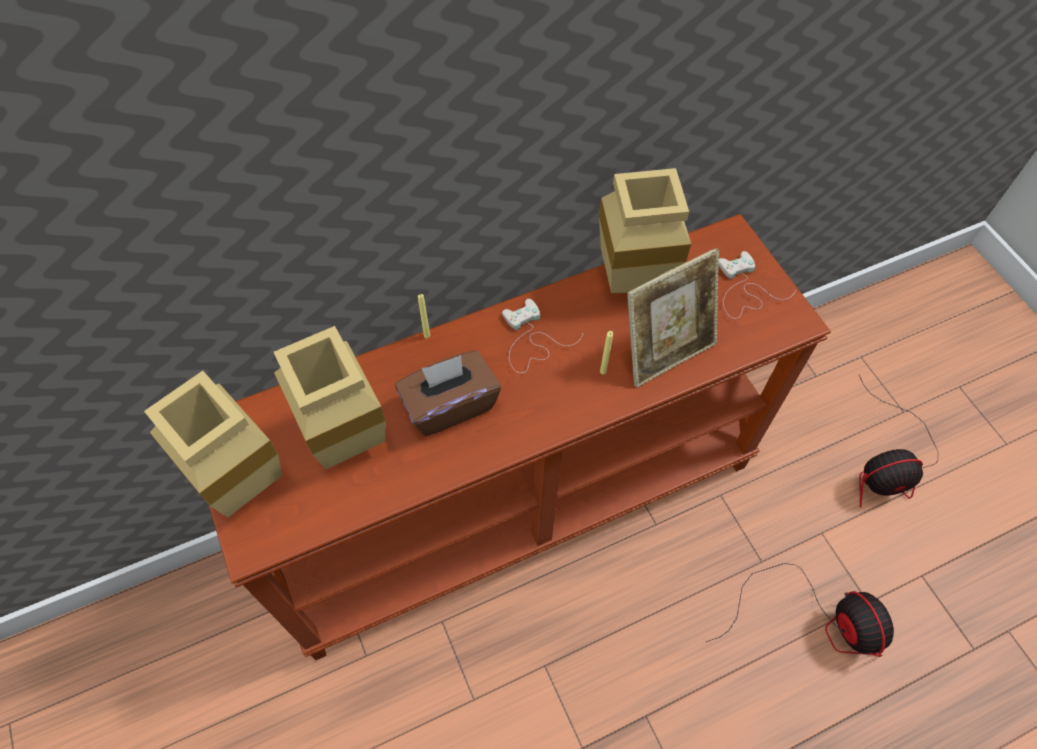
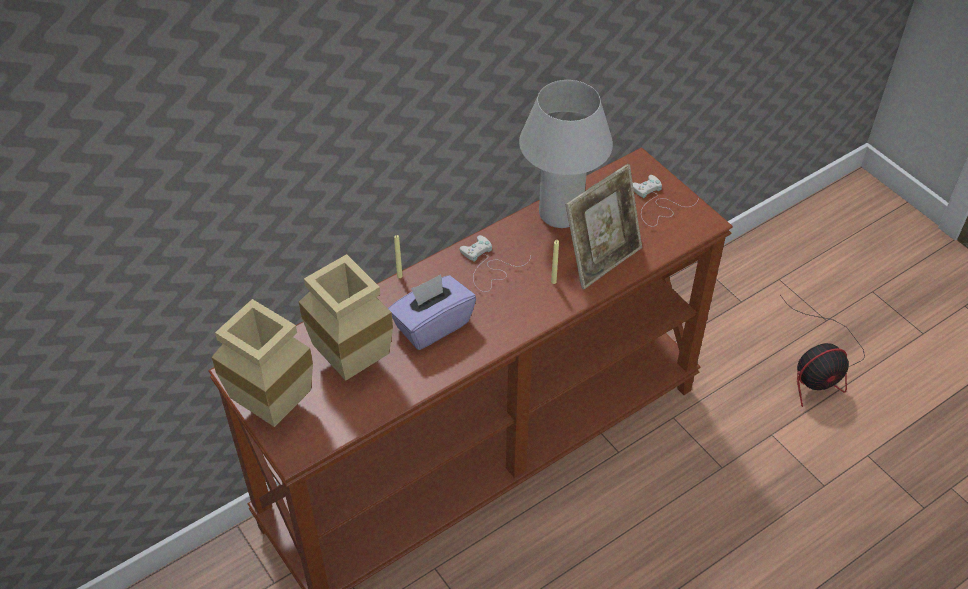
camera: 10 degrees left, 10 degrees down
(449, 405) = (432, 325): brown tissue box -> purple tissue box
(629, 284) = (560, 214): beige vase -> white table lamp
(817, 619) = (781, 507): fan -> none

